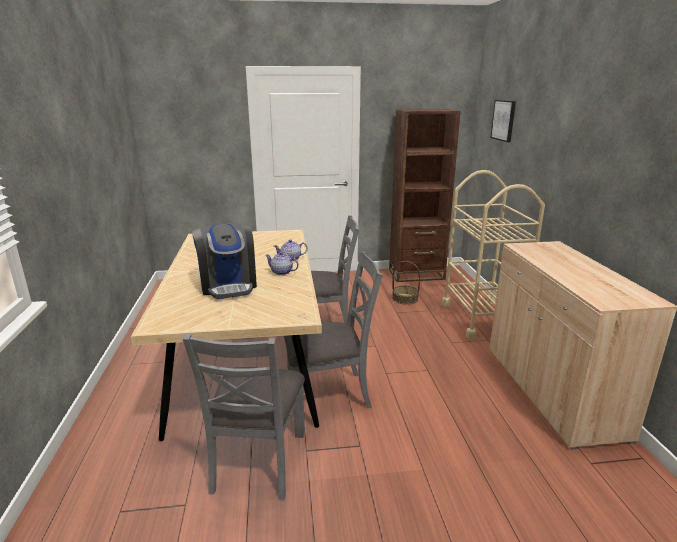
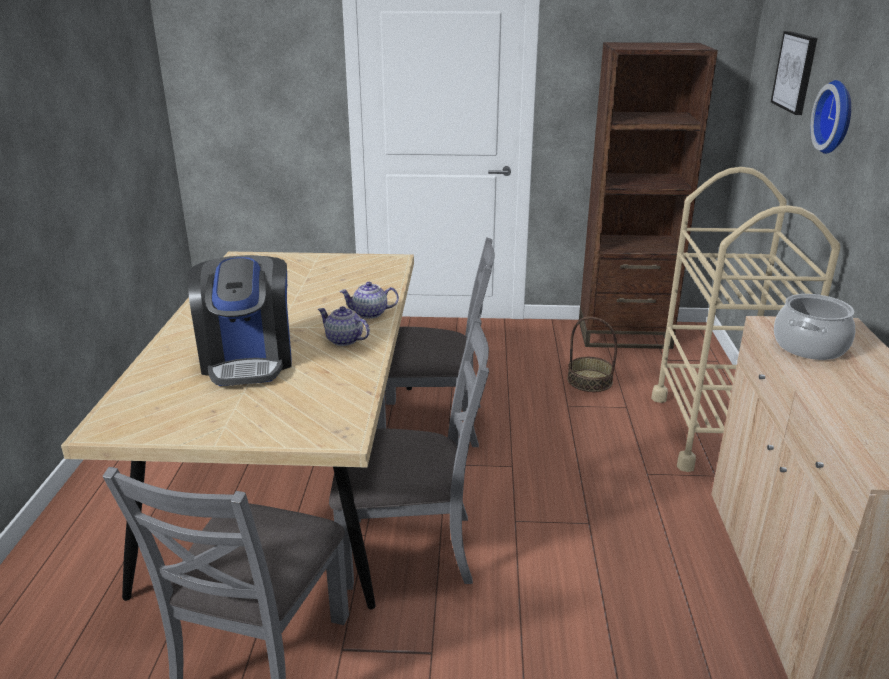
camera: 10 degrees right, 5 degrees up
(533, 139) = (837, 117): none -> wall clock
(542, 254) = (810, 347): none -> cooking pot

